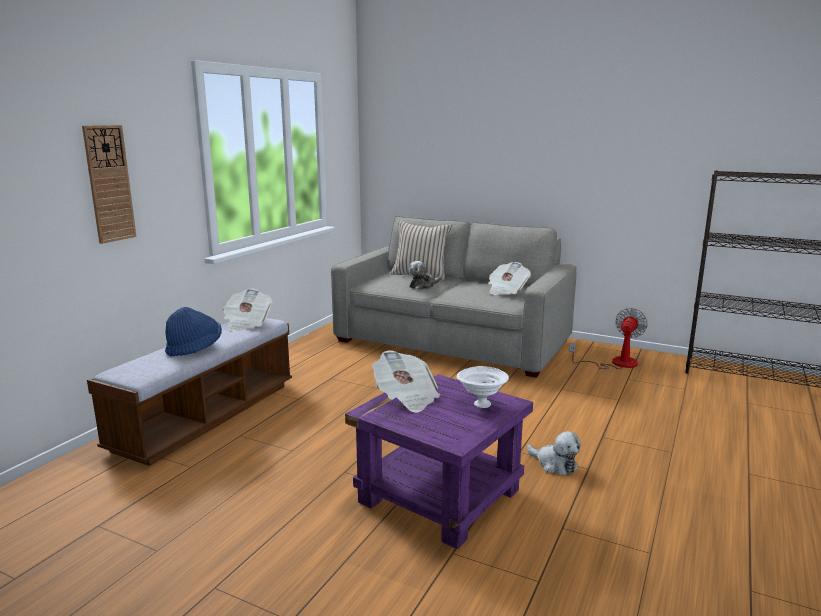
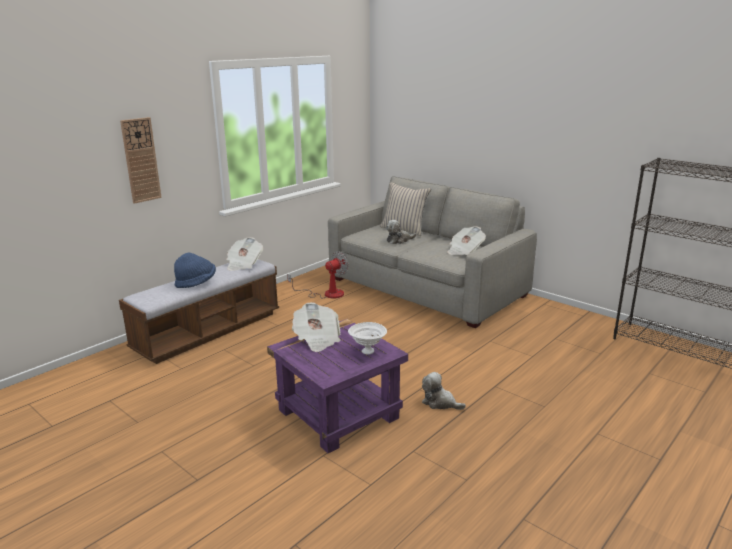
camera: 15 degrees right, 5 degrees up
(554, 464) = (440, 403): plush toy -> plush toy turned 150 degrees clockwise
(615, 363) = (554, 323): fan -> fan (326, 294)

